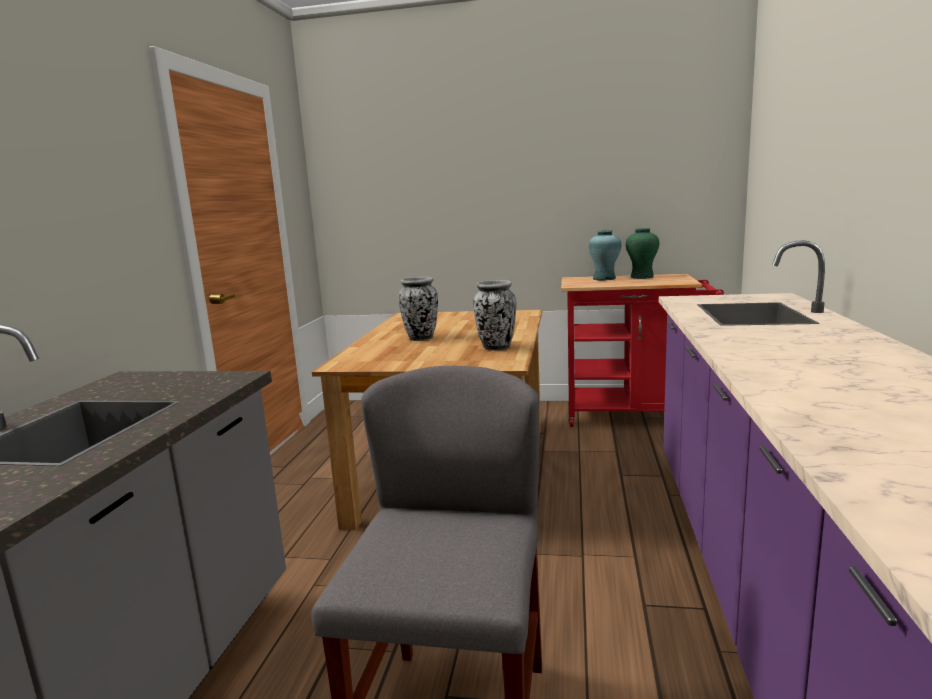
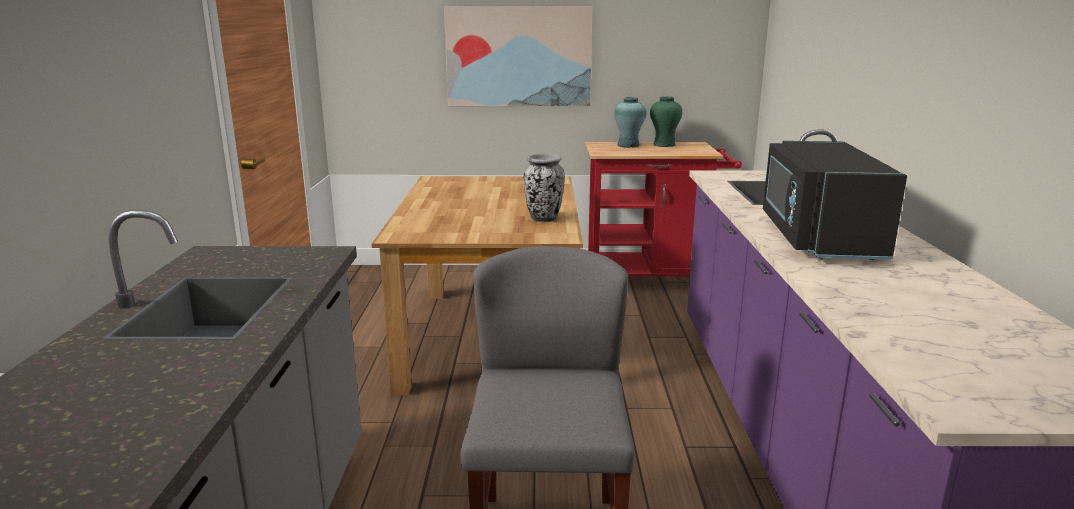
camera: 10 degrees left, 5 degrees up
(421, 338) = (463, 207): vase -> none
(494, 197) = (518, 57): none -> picture
(791, 356) = (816, 237): none -> black microwave

